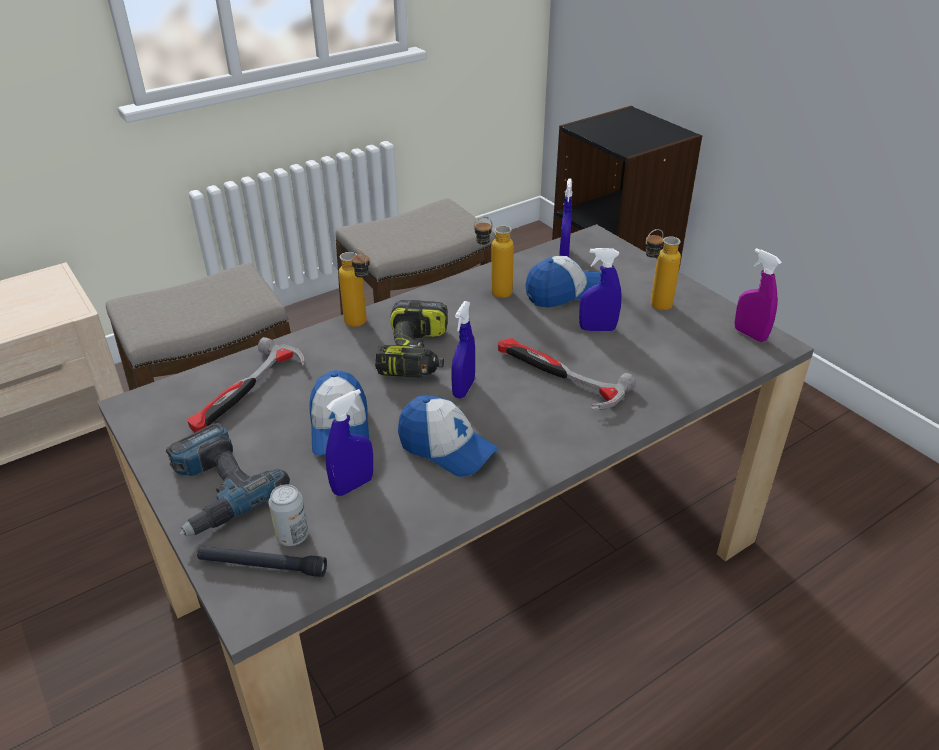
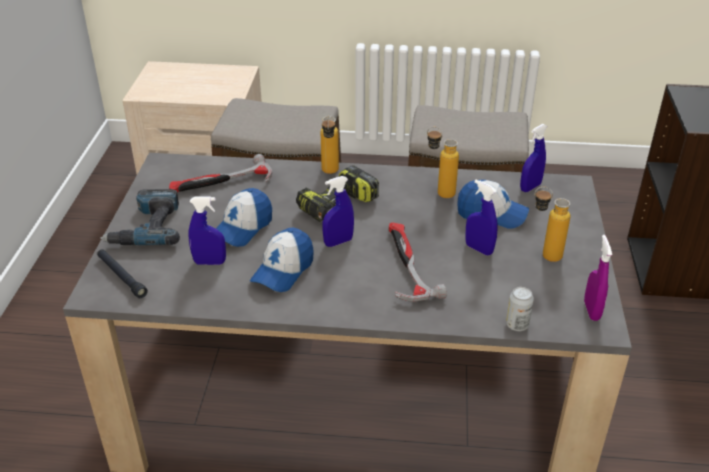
camera: 40 degrees right, 0 degrees up
(292, 536) = (151, 270): can -> can (517, 325)
(446, 448) = (283, 270): cap -> cap turned 45 degrees clockwise

